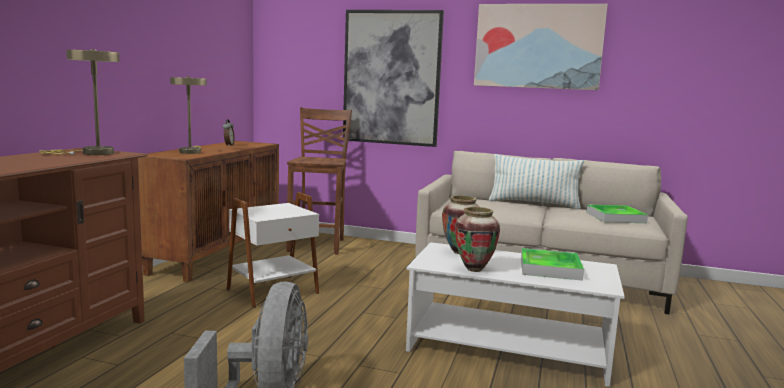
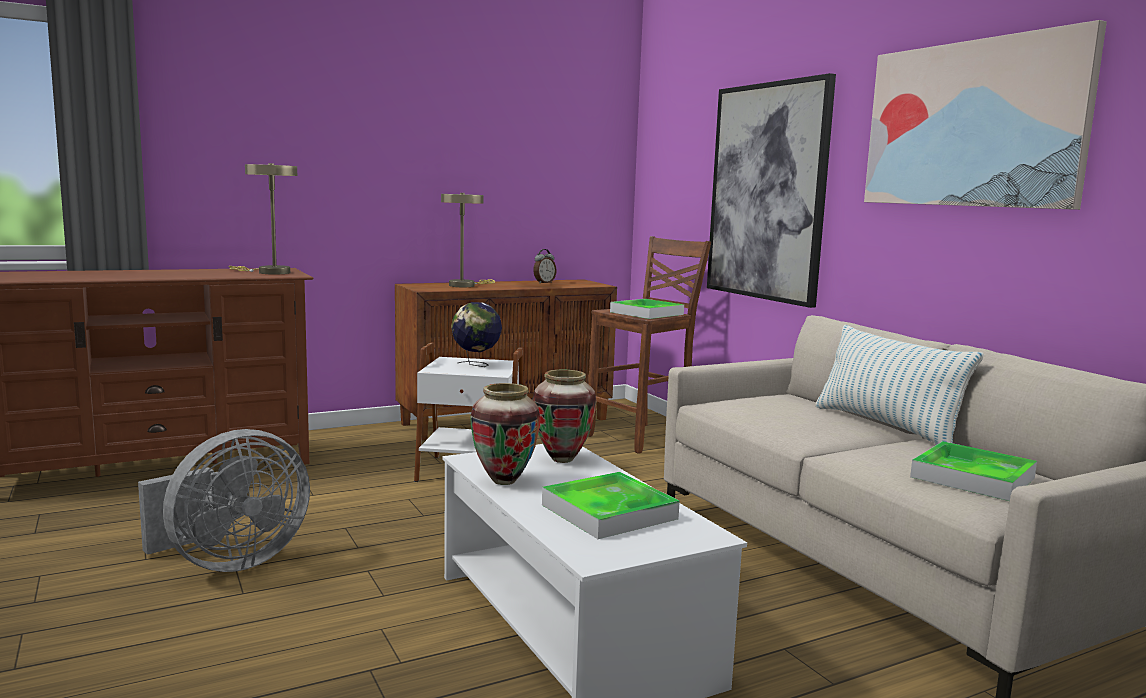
camera: 45 degrees right, 0 degrees up
(274, 210) = (476, 365): none -> globe
(323, 160) = (646, 313): none -> tray

